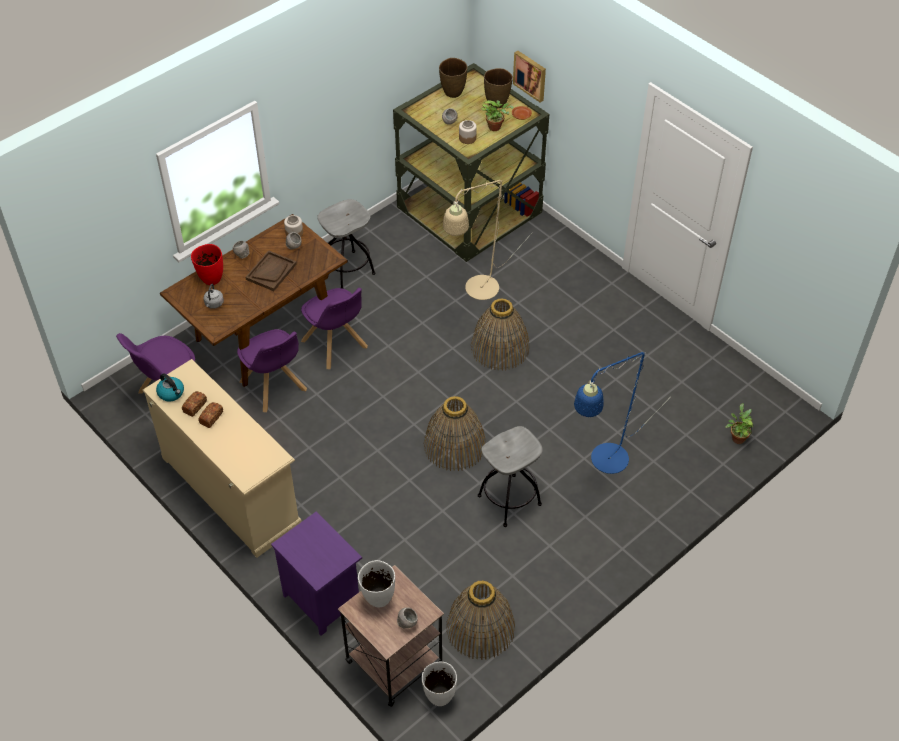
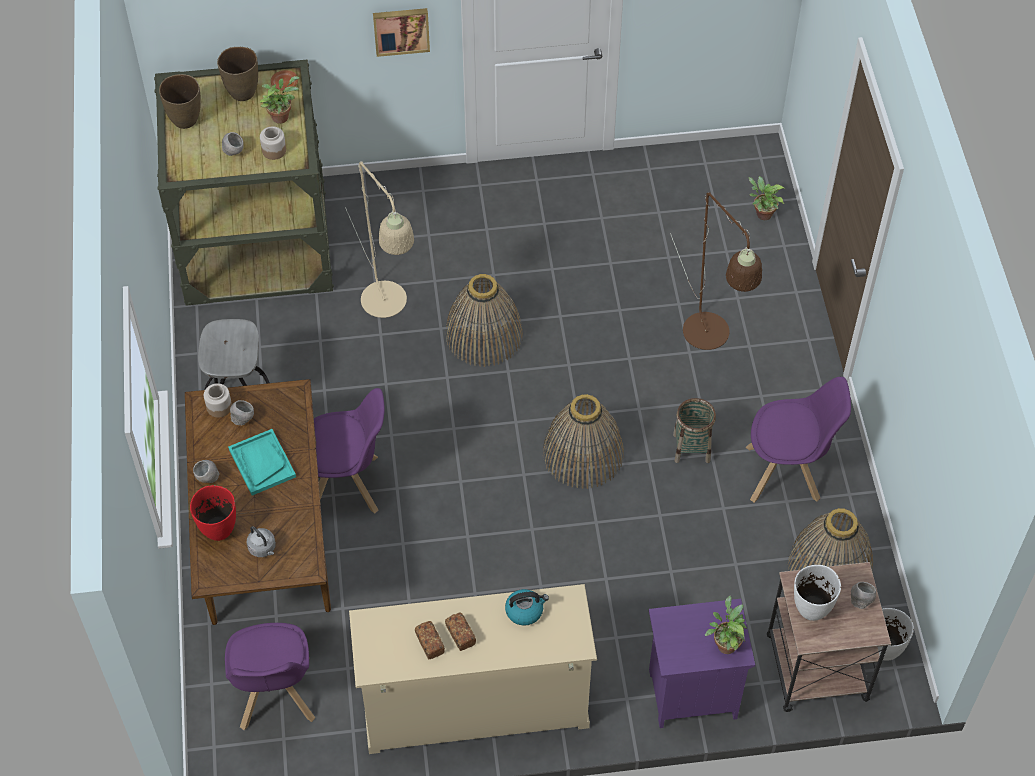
camera: 55 degrees left, 5 degrees up
(171, 393) = (388, 657): kettle -> kettle (525, 611)
(271, 271) = (262, 463): brown tray -> turquoise tray
(274, 388) = (358, 580): purple chair -> purple chair (787, 473)
(320, 566) = (725, 643): none -> potted plant
(509, 500) = (691, 448): grey stool -> basket
(530, 75) = (259, 33): picture -> picture (401, 30)
(604, 464) = (710, 341): blue floor lamp -> brown floor lamp

